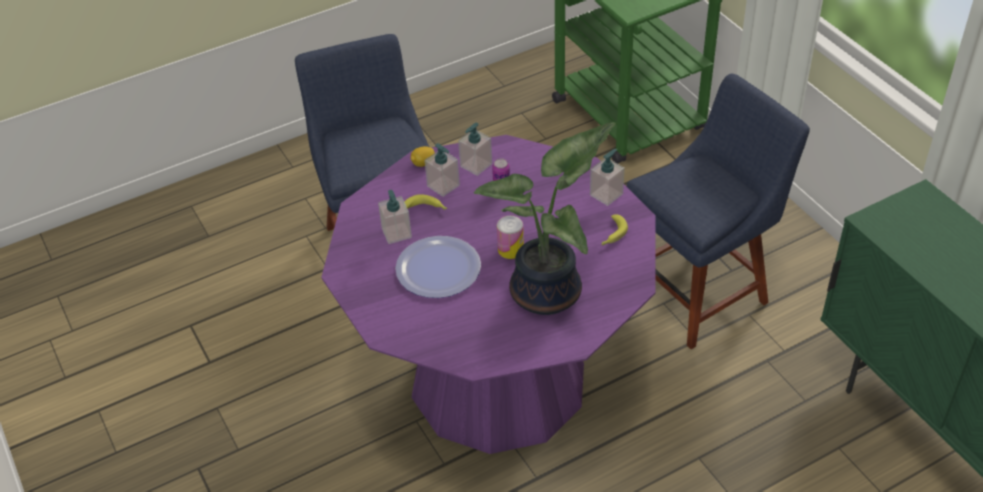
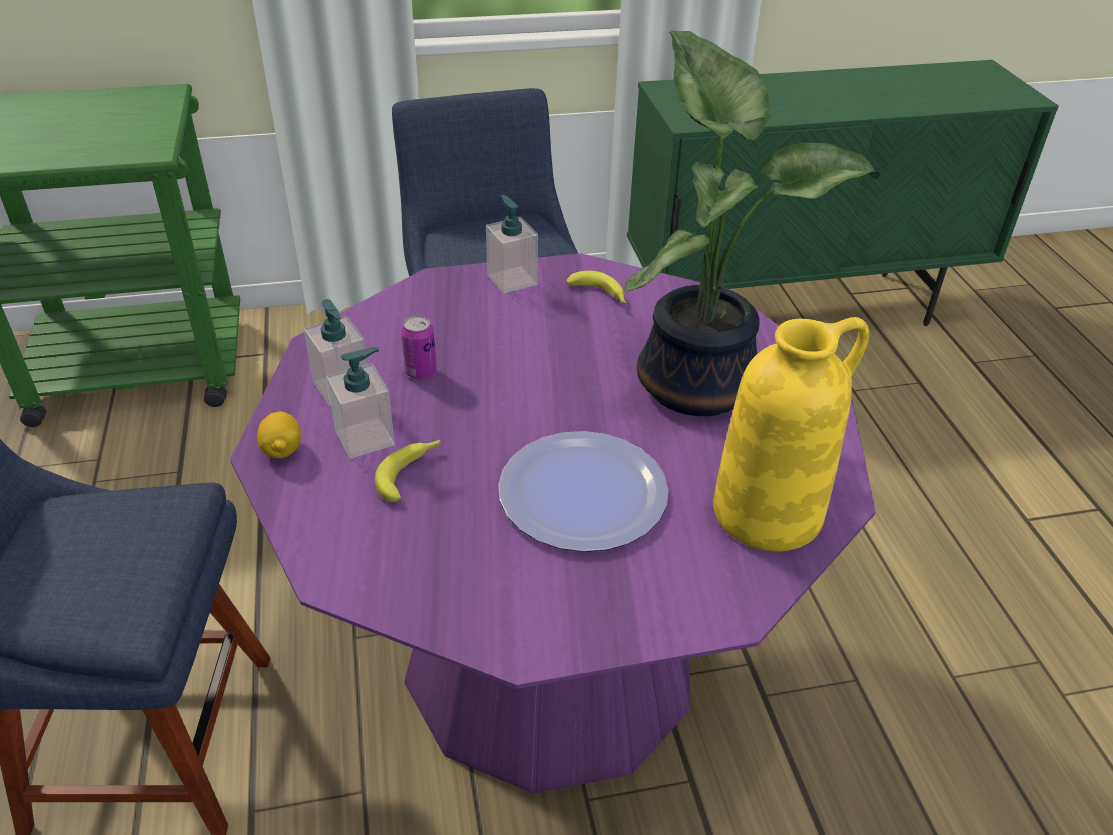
camera: 75 degrees left, 5 degrees down
(396, 233) = (453, 529): soap dispenser -> none
(454, 338) = (768, 510): none -> yellow vase
(510, 249) = (579, 397): can -> none

